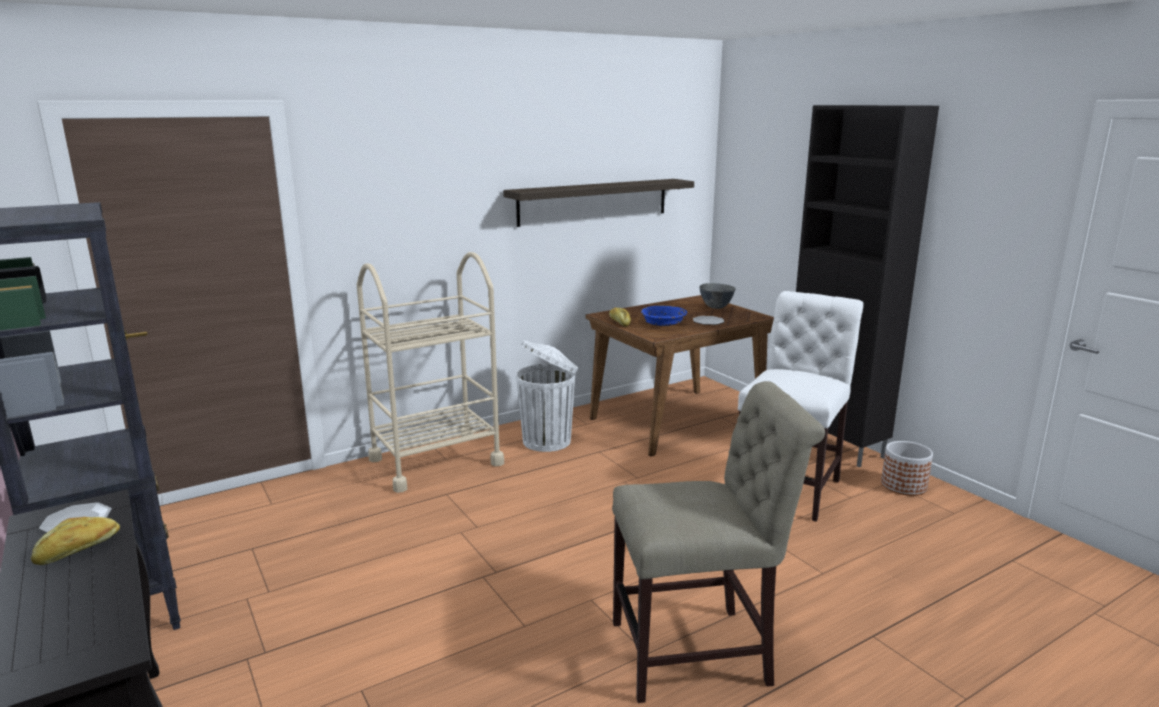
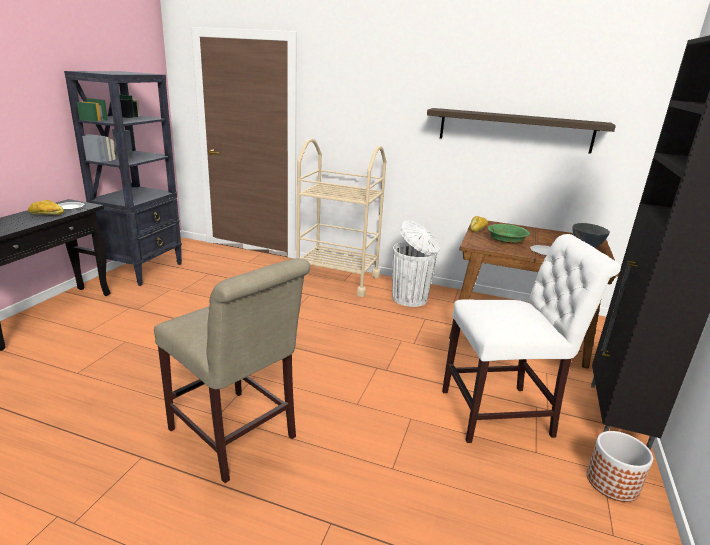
camera: 50 degrees right, 5 degrees up
(663, 323) = (506, 240): blue bowl -> green bowl

